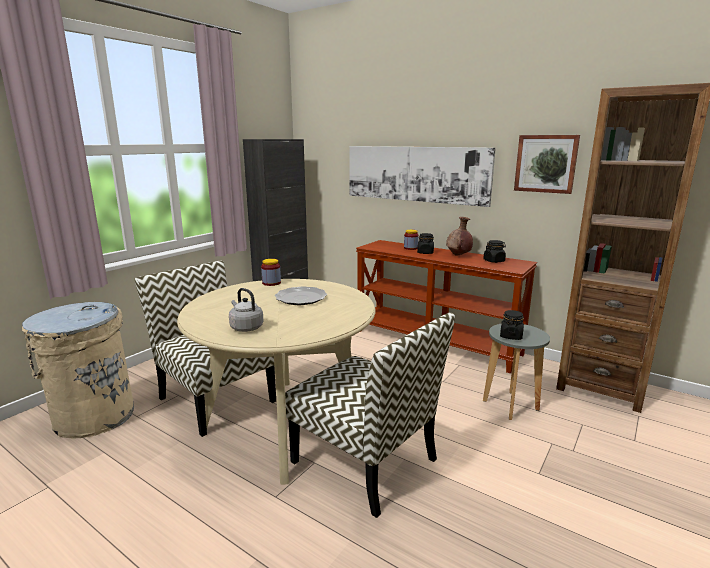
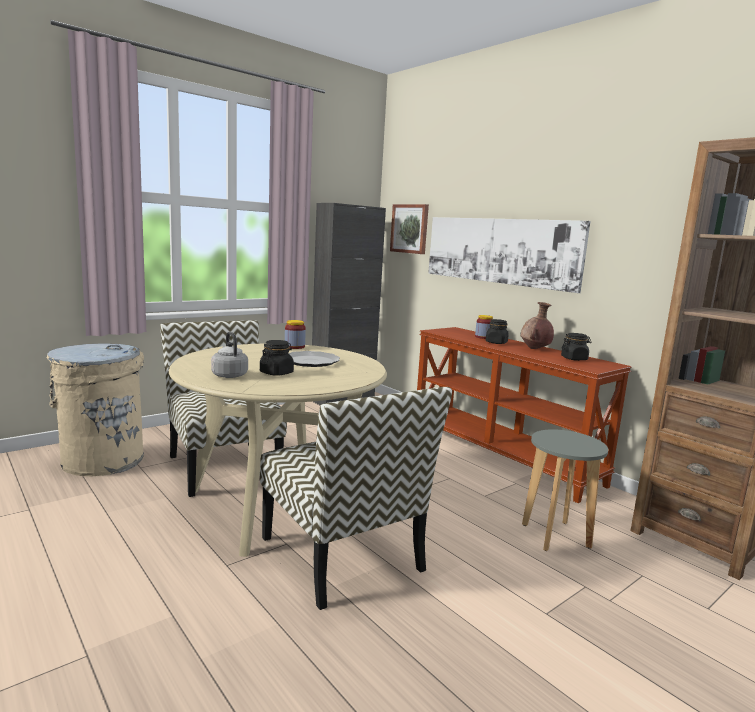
camera: 15 degrees right, 5 degrees down
(511, 336) = (556, 442): black jar -> black jar (276, 373)
(546, 163) = (649, 242): picture -> picture (410, 228)

